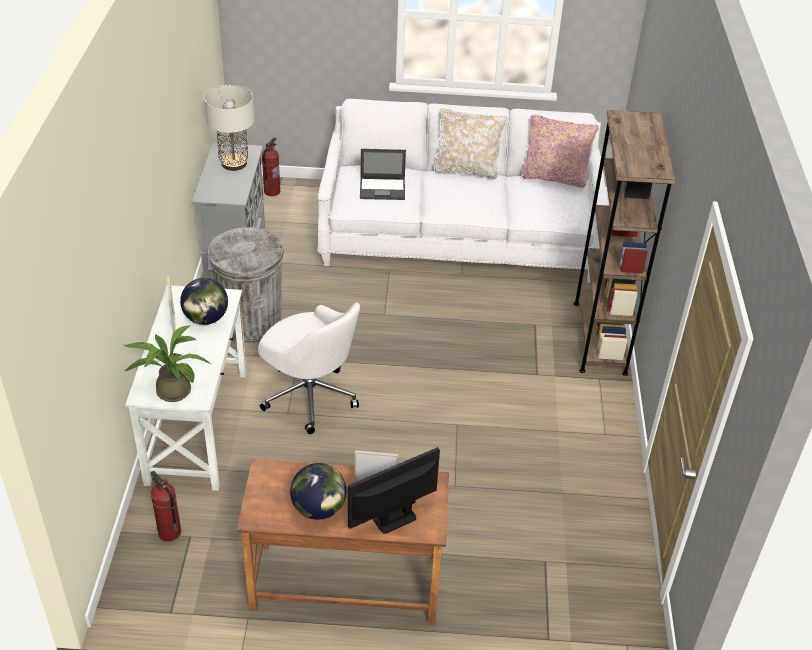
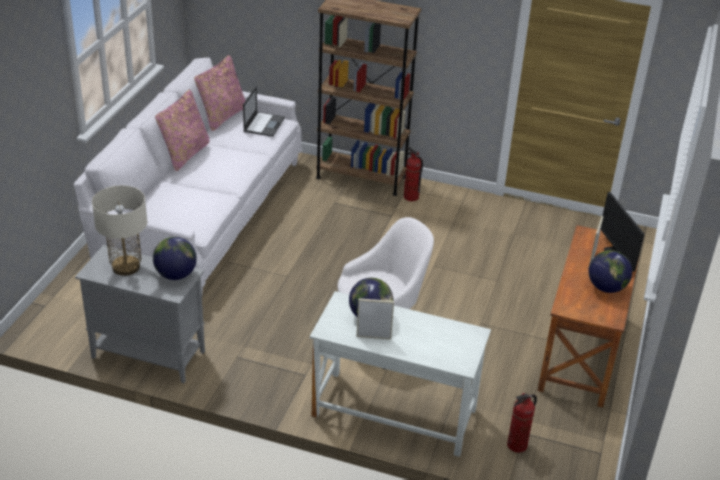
camera: 75 degrees left, 5 degrees down
(170, 389) = (460, 348): potted plant -> none
(231, 191) = (176, 275): none -> globe
(251, 322) = (262, 359): grey trash can -> none
(272, 191) = (54, 313): fire extinguisher -> fire extinguisher (411, 197)
(383, 189) = (188, 202): laptop -> laptop (264, 124)
(467, 172) = (185, 155): white pillow -> pink pillow

